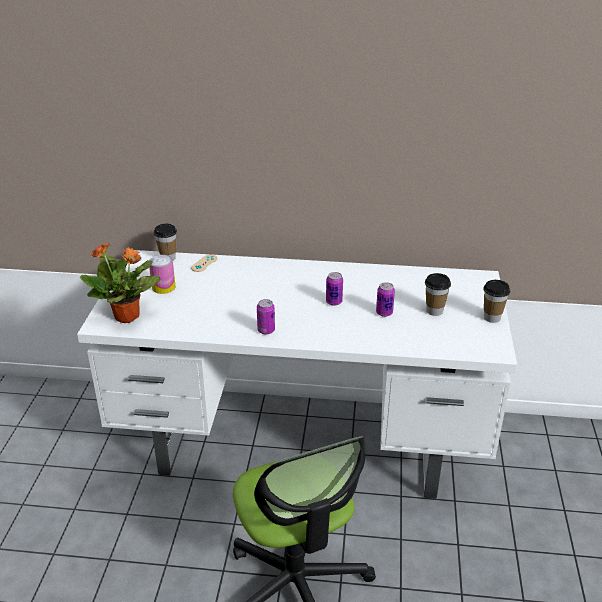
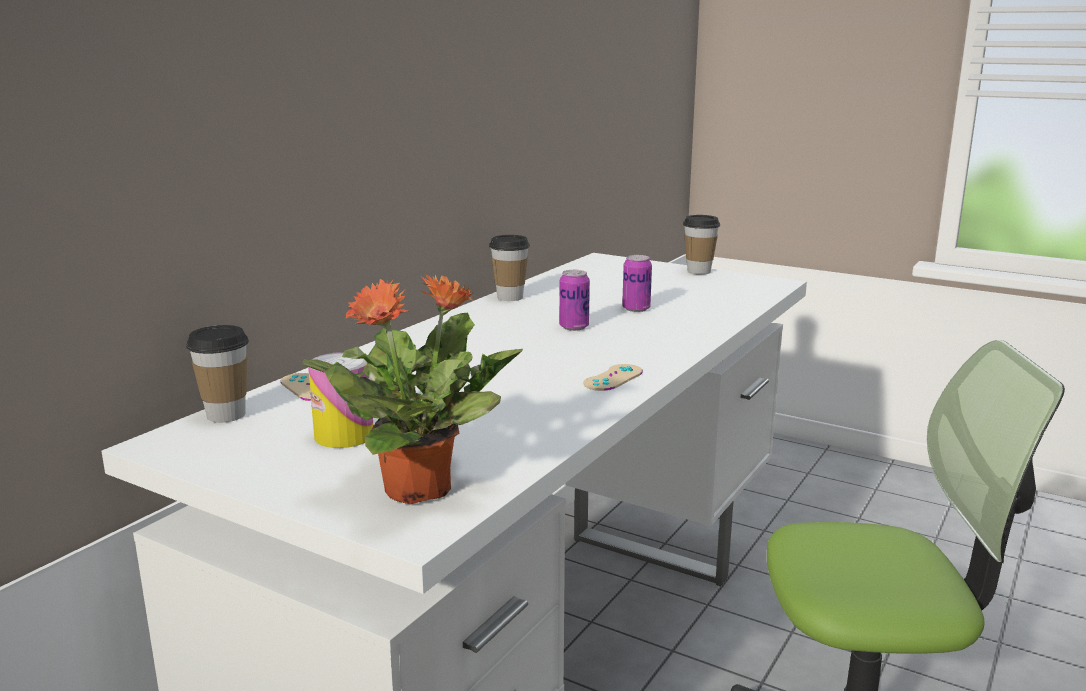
camera: 65 degrees left, 15 degrees down
(266, 330) = (613, 378): can -> beige game controller
(434, 311) = (657, 288): cup -> cup (510, 297)

